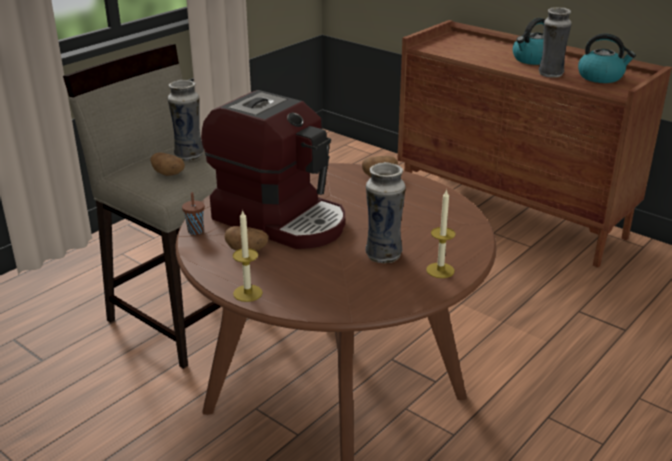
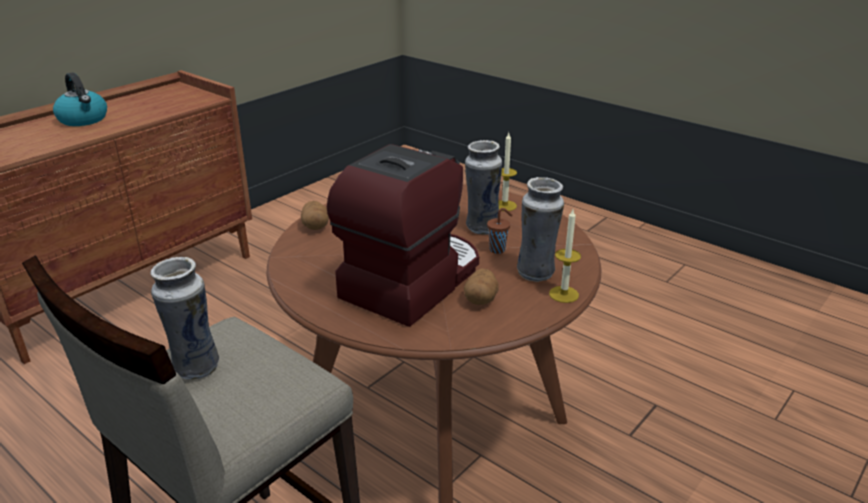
camera: 90 degrees left, 0 degrees up
(169, 174) = (256, 381): potato -> none
(195, 232) = (440, 337): brown cup -> brown cup (498, 250)
(550, 74) = (138, 117): vase -> vase (536, 273)
(601, 77) = (162, 100): kettle -> none

